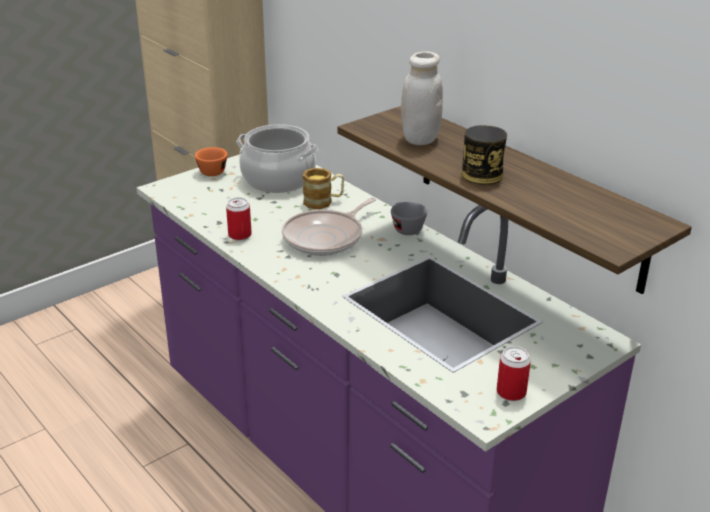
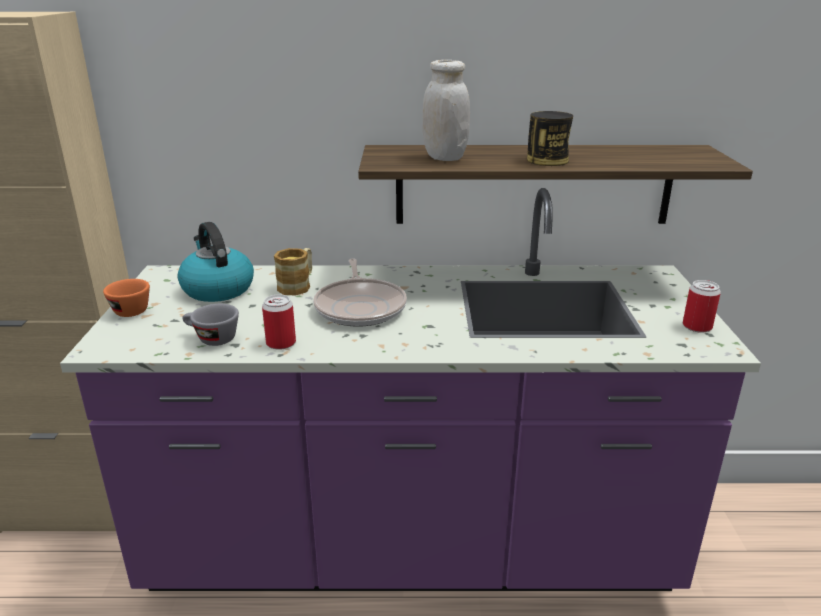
camera: 50 degrees left, 5 degrees down
(278, 180) = (217, 289): cooking pot -> kettle
(405, 228) = (402, 273): grey cup -> grey cup (211, 339)

